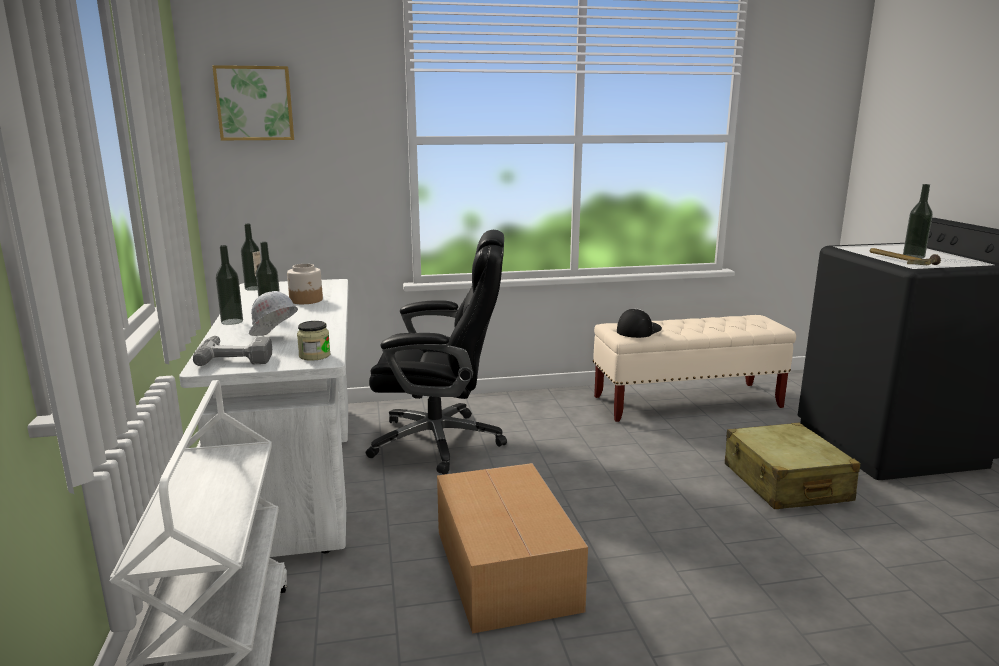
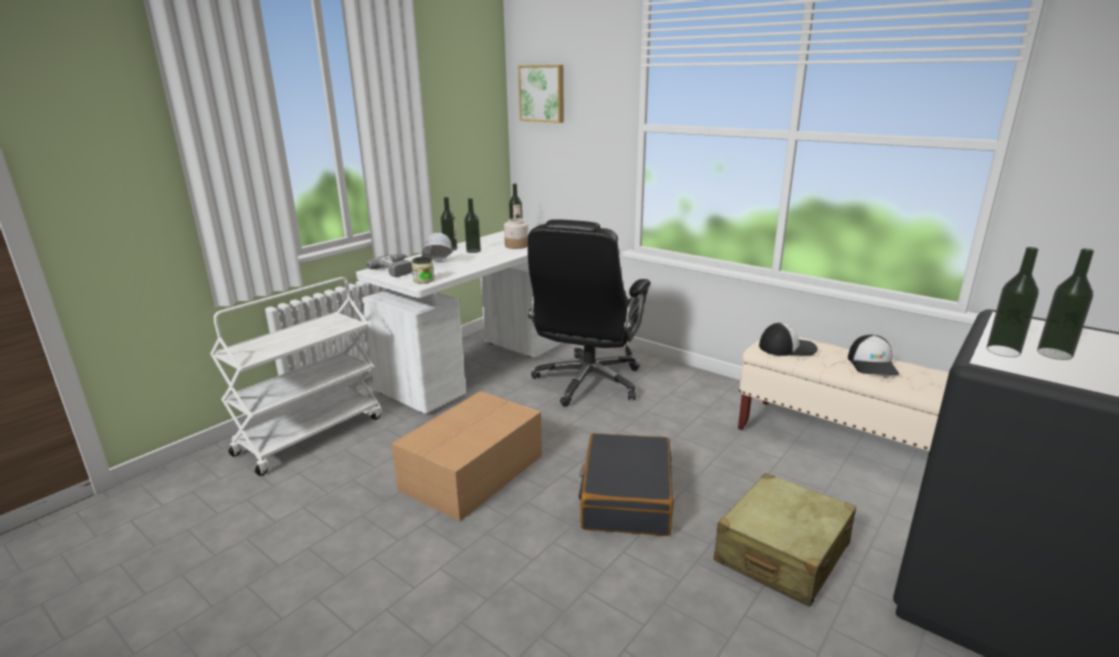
camera: 50 degrees right, 5 degrees up
(440, 441) = (587, 383): black office chair -> black office chair turned 60 degrees clockwise
(650, 508) = (626, 497): none -> black suitcase
(701, 324) = (873, 364): none -> cap
(900, 260) = (1003, 351): hammer -> bottle

